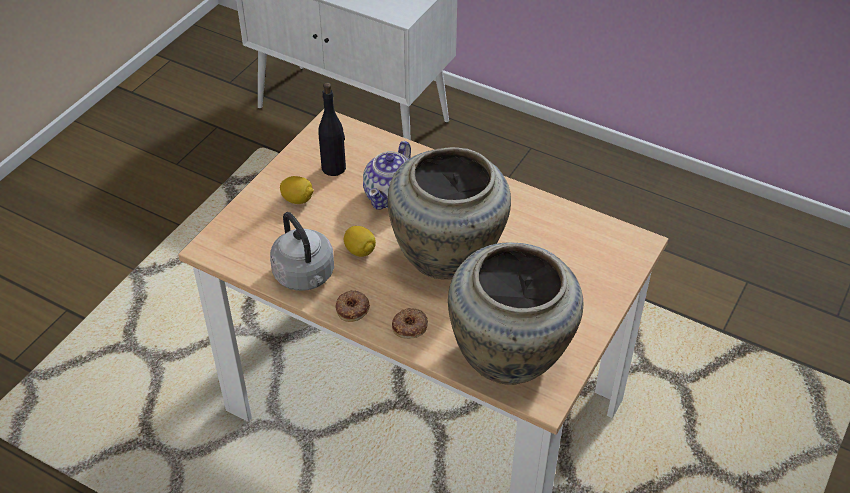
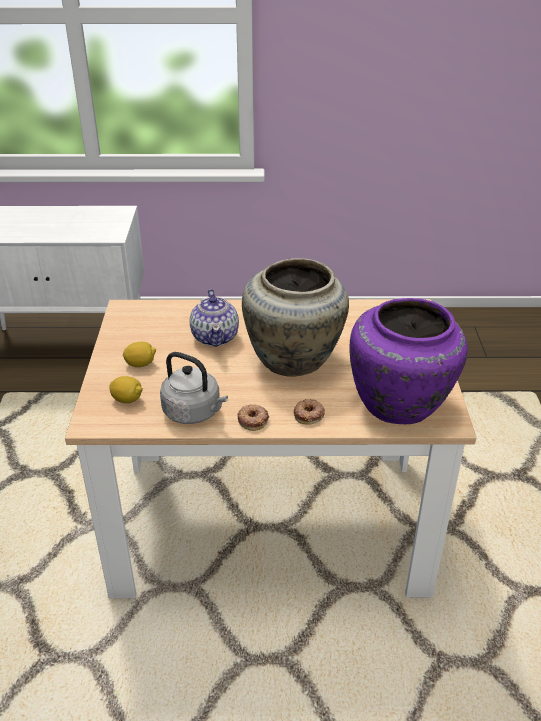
camera: 30 degrees left, 10 degrees down
(334, 168) = (152, 334): black bottle -> none
(360, 251) = (223, 380): lemon -> lemon (127, 399)
(510, 357) = (401, 406): beige vase -> purple vase

